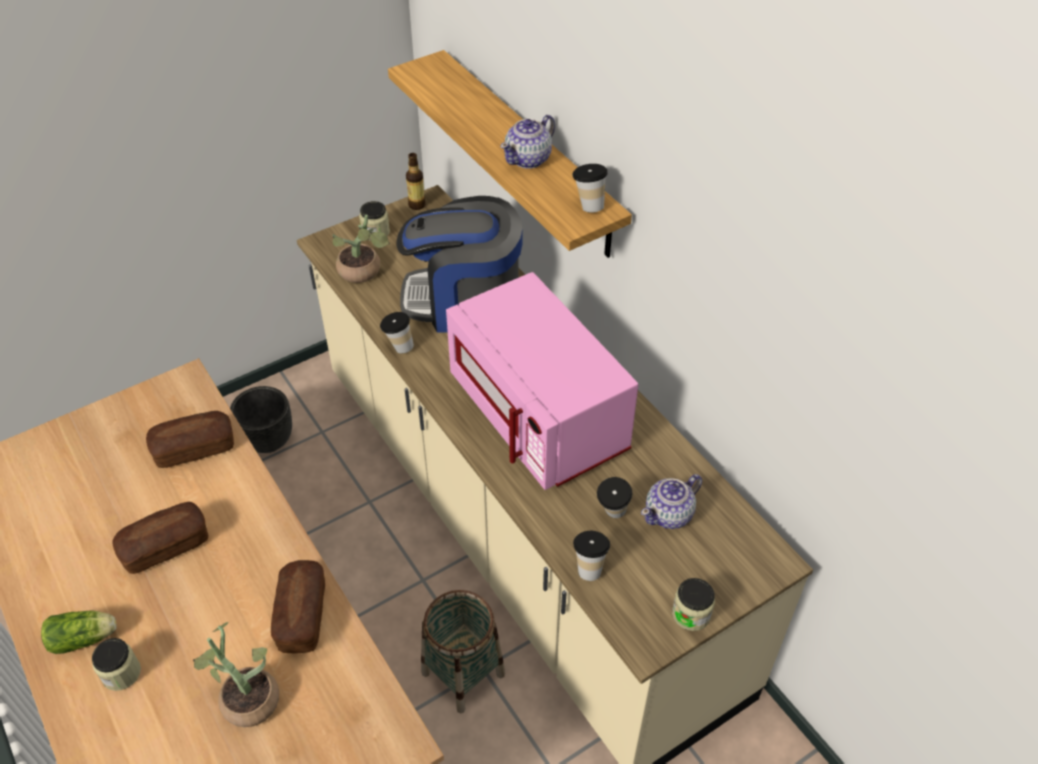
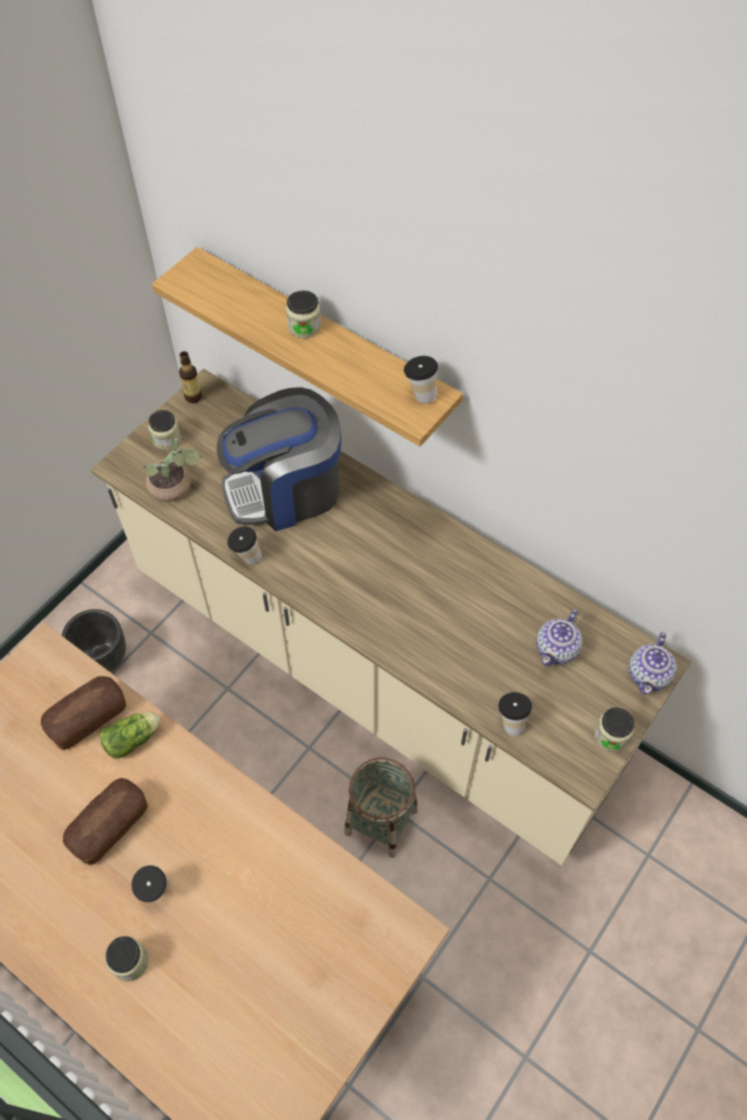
camera: 20 degrees left, 10 degrees up
(85, 638) = (78, 942): lettuce -> lettuce (134, 738)
(246, 697) = (256, 941): potted plant -> none
(302, 615) = (269, 847): bread -> none
(506, 129) = (304, 327): none -> jar
(529, 159) = (341, 357): teapot -> teapot (649, 674)
(539, 415) = (407, 588): pink microwave -> none
(612, 515) = (510, 666): cup -> cup (156, 892)

